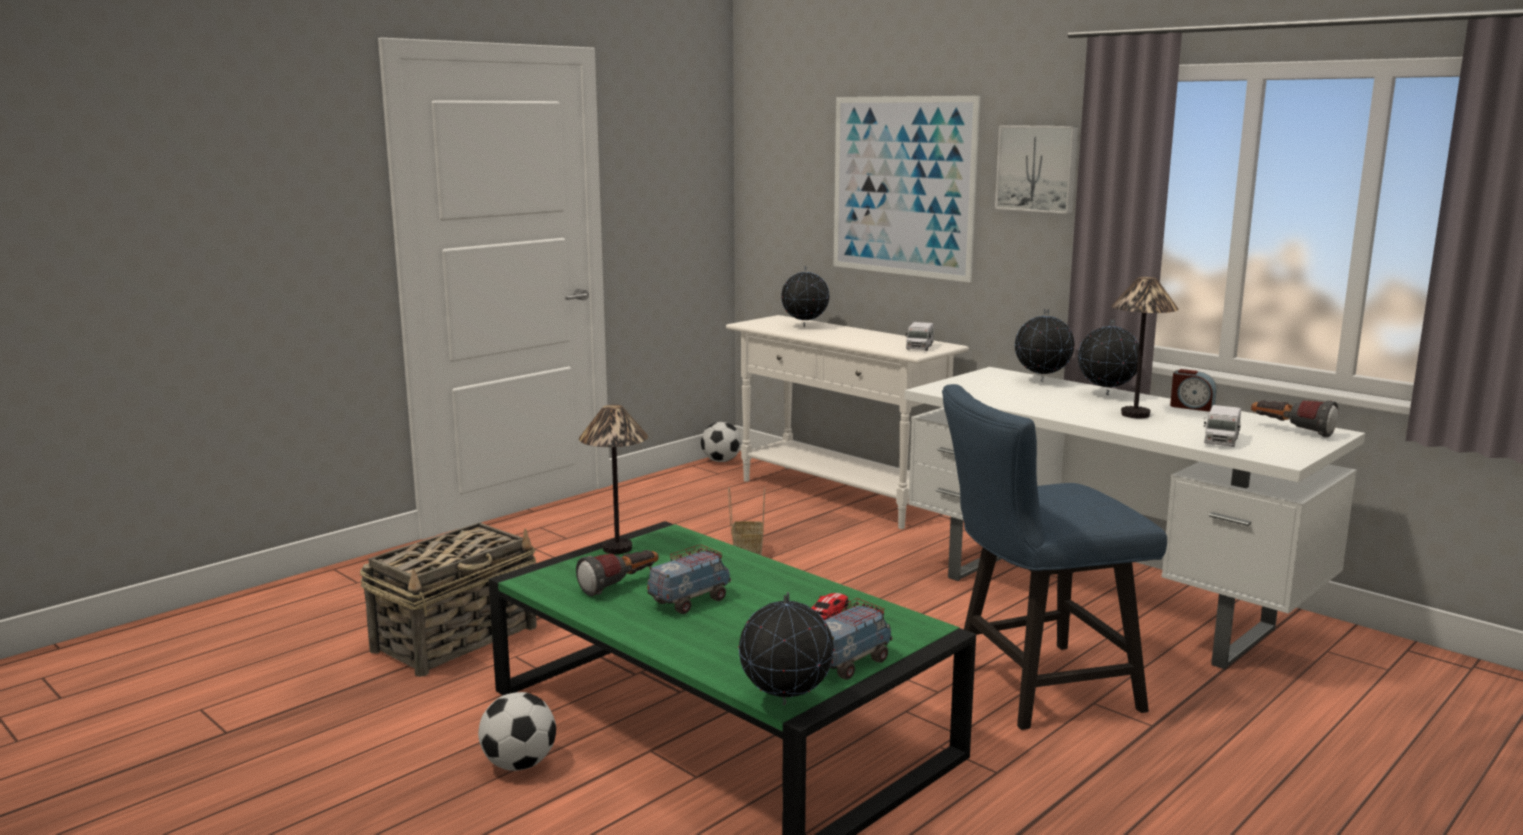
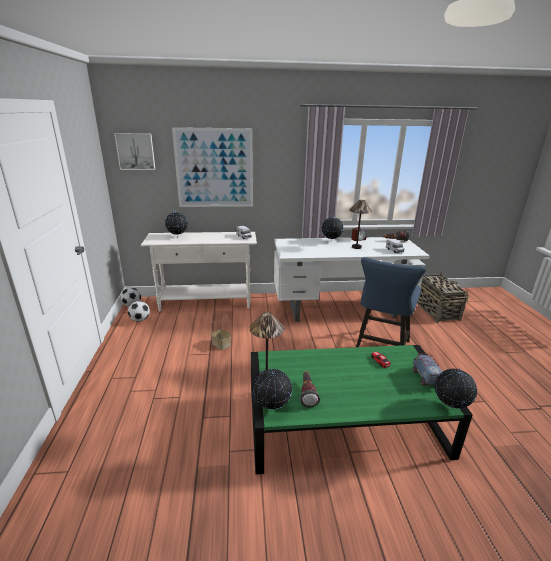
camera: 50 degrees left, 10 degrees up
(457, 638) = (187, 462): basket -> basket (435, 310)
(519, 764) = (329, 499): football -> football (140, 320)
(690, 601) = (341, 384): toy truck -> none
(1038, 168) = (281, 158): picture -> picture (135, 151)
(1042, 381) = (303, 241): globe -> globe (272, 407)

